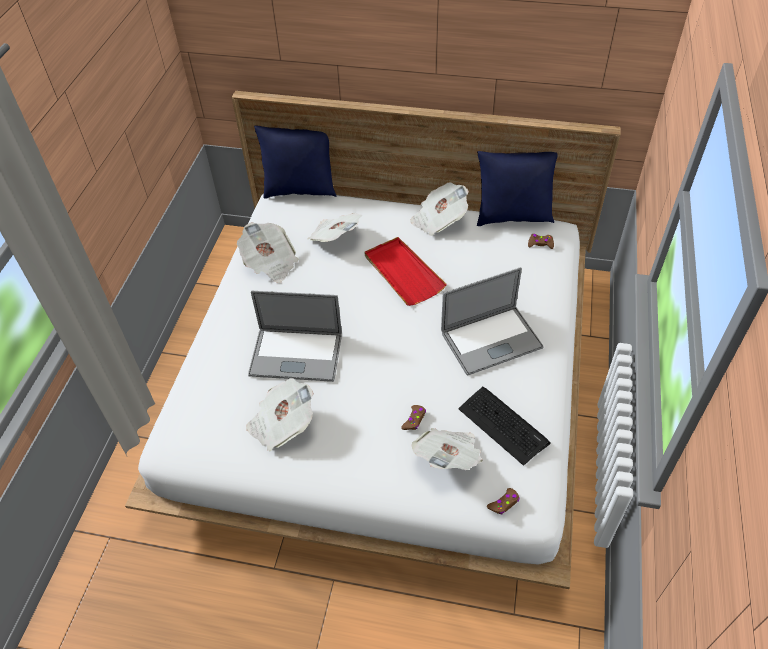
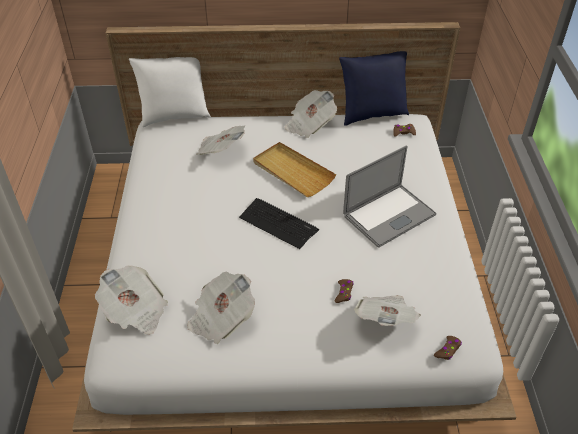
camera: 15 degrees left, 5 degrees down
(270, 263) = (166, 180): newspaper -> newspaper (135, 311)
(296, 354) = (215, 255): laptop -> none
(300, 190) = (174, 116): blue pillow -> white pillow
(403, 273) = (292, 172): red tray -> beige tray
(503, 425) = (424, 284): keyboard -> keyboard (278, 223)

